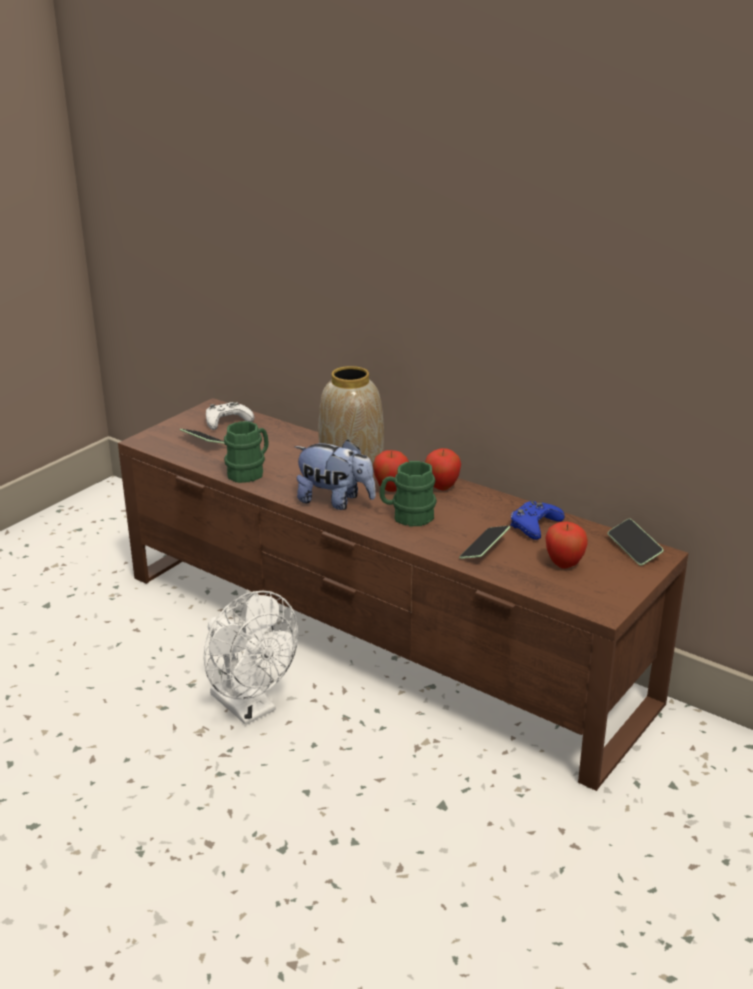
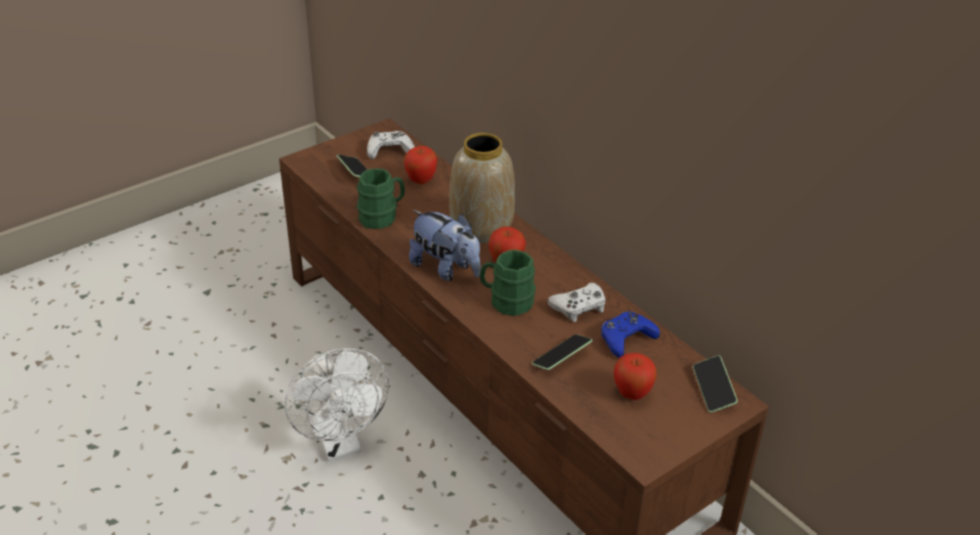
camera: 15 degrees right, 10 degrees up
(442, 487) = (557, 272): apple -> apple (421, 181)
(478, 510) = (579, 307): none -> white game controller

